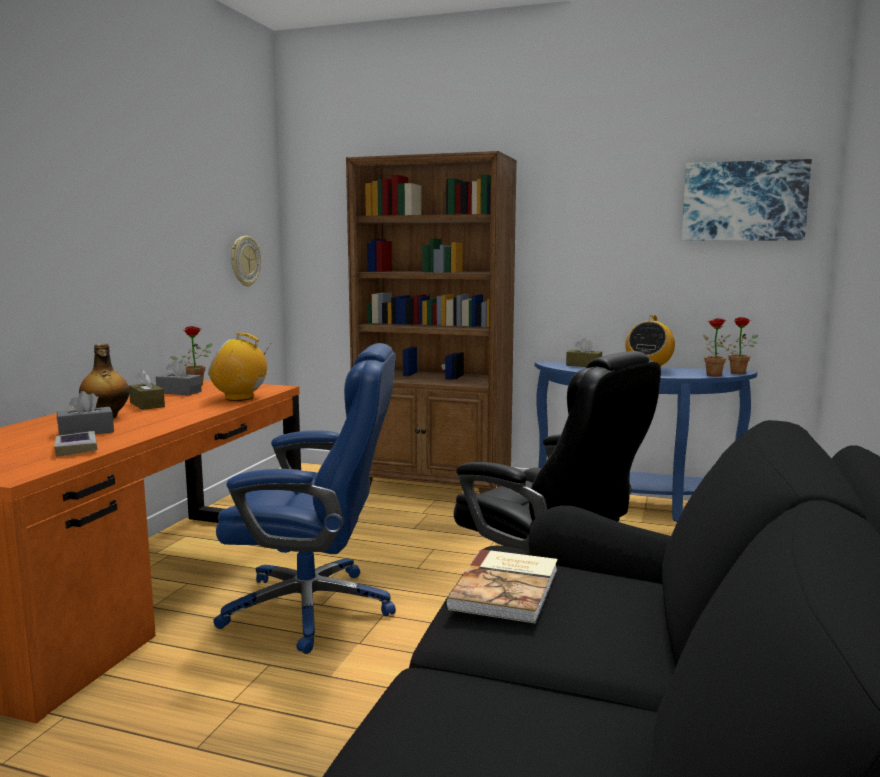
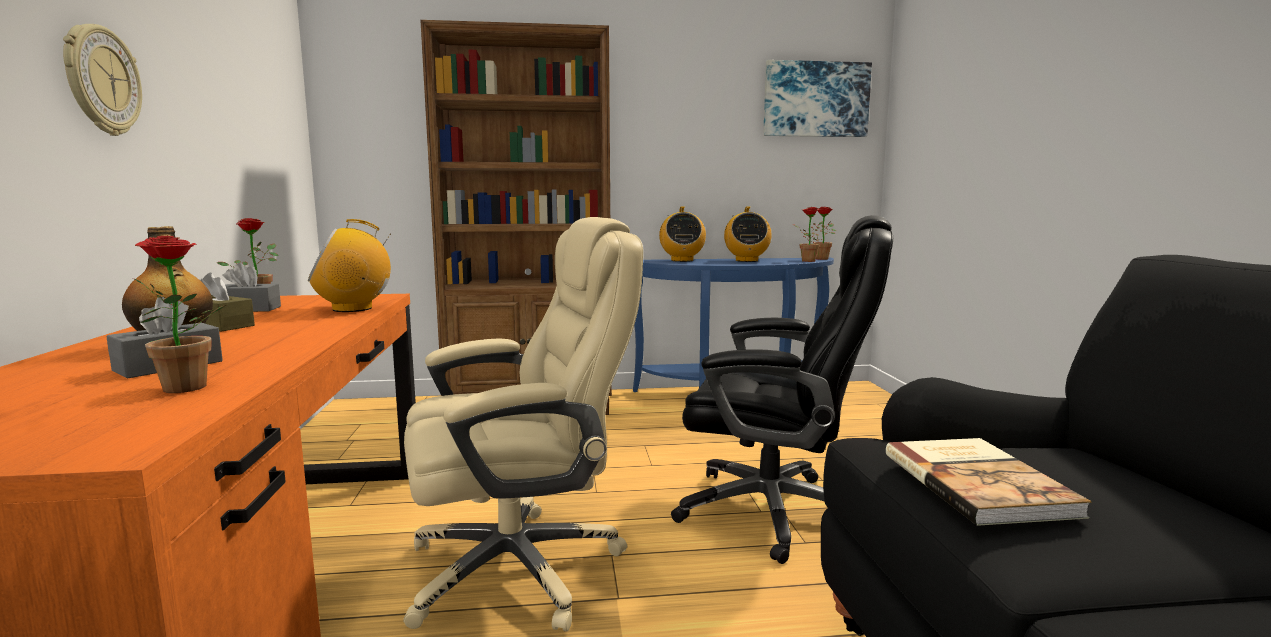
camera: 25 degrees left, 0 degrees up
(76, 448) = (188, 389): book -> potted plant
(244, 261) = (276, 147): wall clock -> wall clock (101, 81)
(313, 608) = (520, 568): blue office chair -> beige office chair
(583, 365) = (682, 260): brown tissue box -> radio

